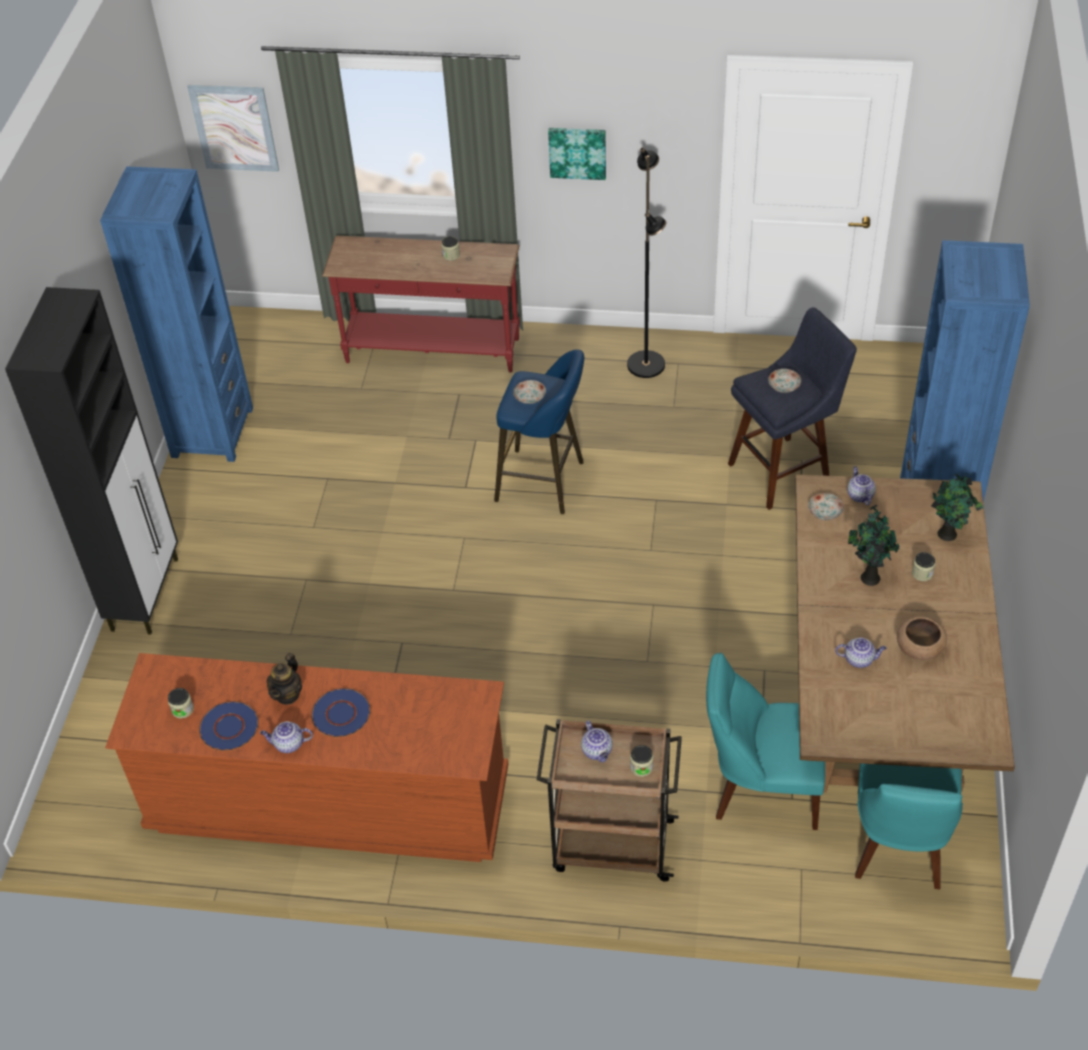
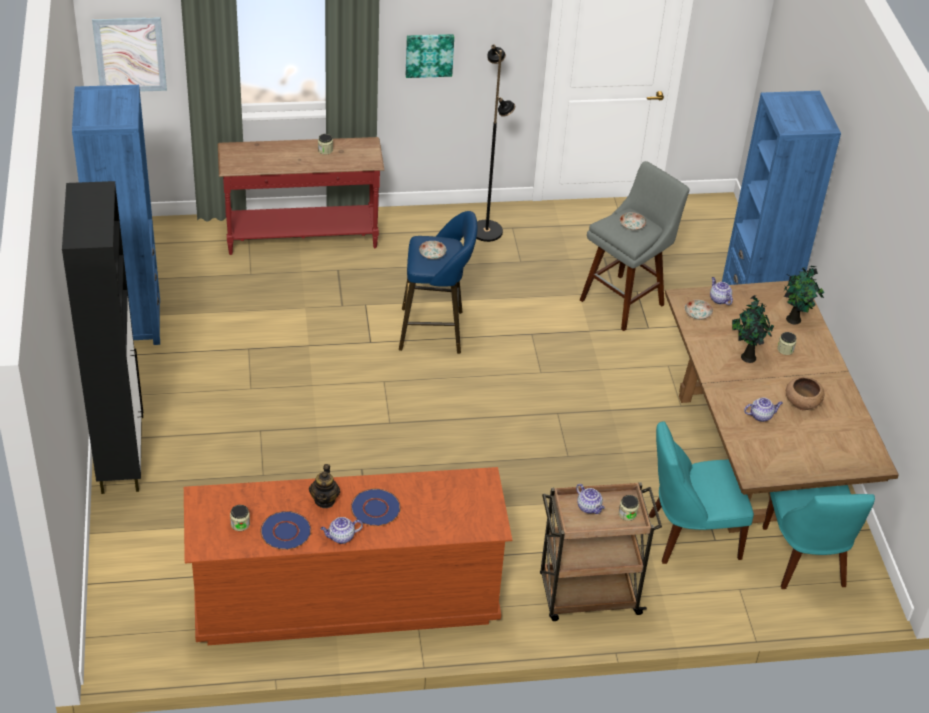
camera: 20 degrees left, 5 degrees down
(784, 470) = (625, 300): blue stool -> grey stool

